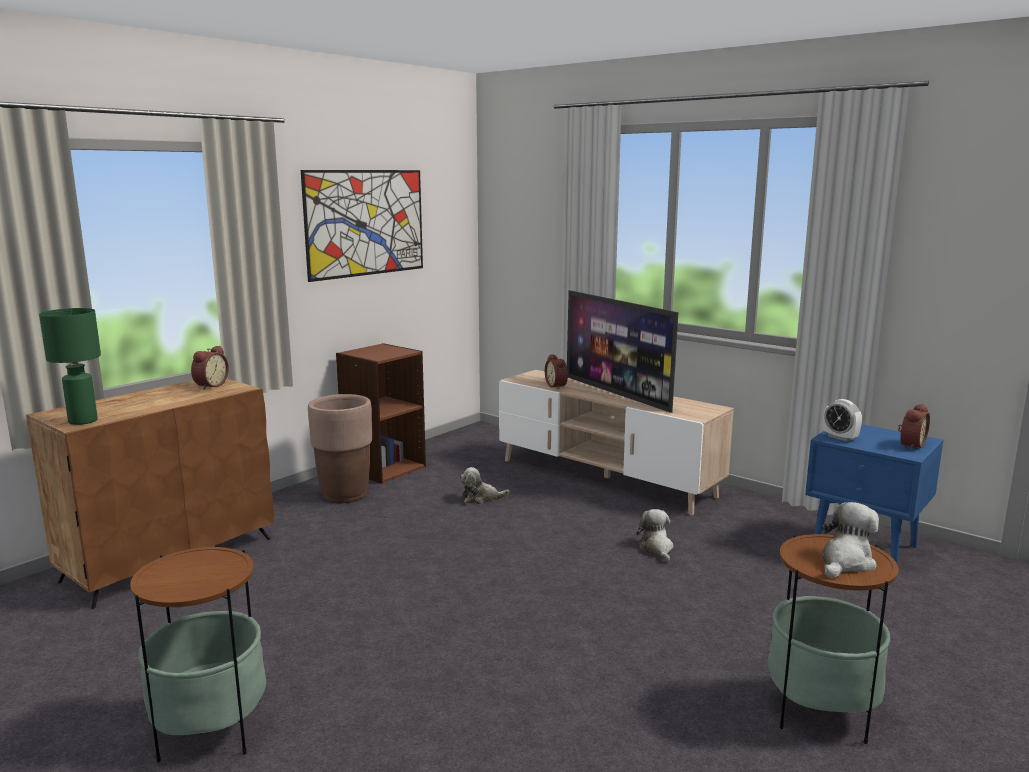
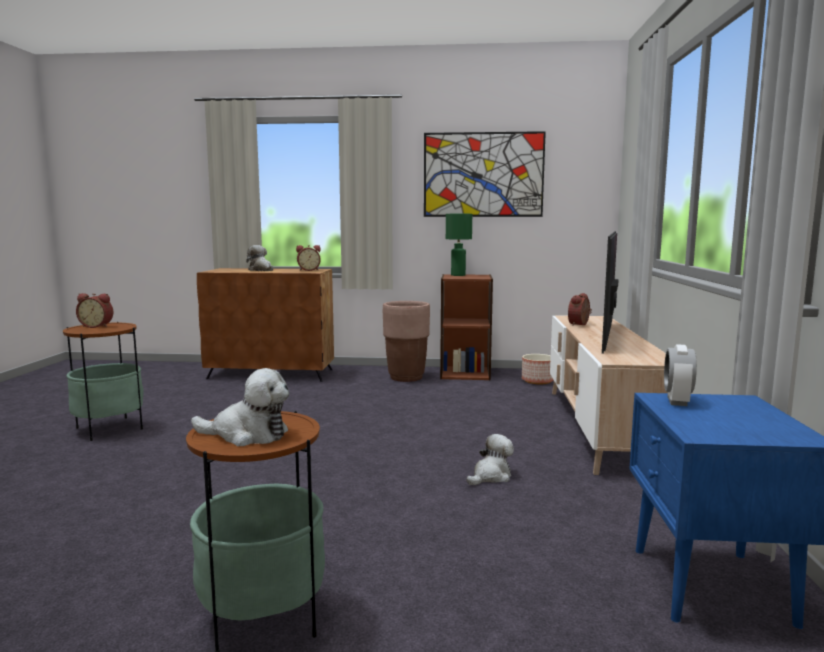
camera: 55 degrees right, 5 degrees down
(83, 421) = (218, 271): green table lamp -> green table lamp (458, 275)
(462, 452) = (537, 381): none -> planter
(481, 498) = (470, 404): plush toy -> plush toy (261, 270)
(910, 445) = (748, 432): alarm clock -> alarm clock (97, 326)

